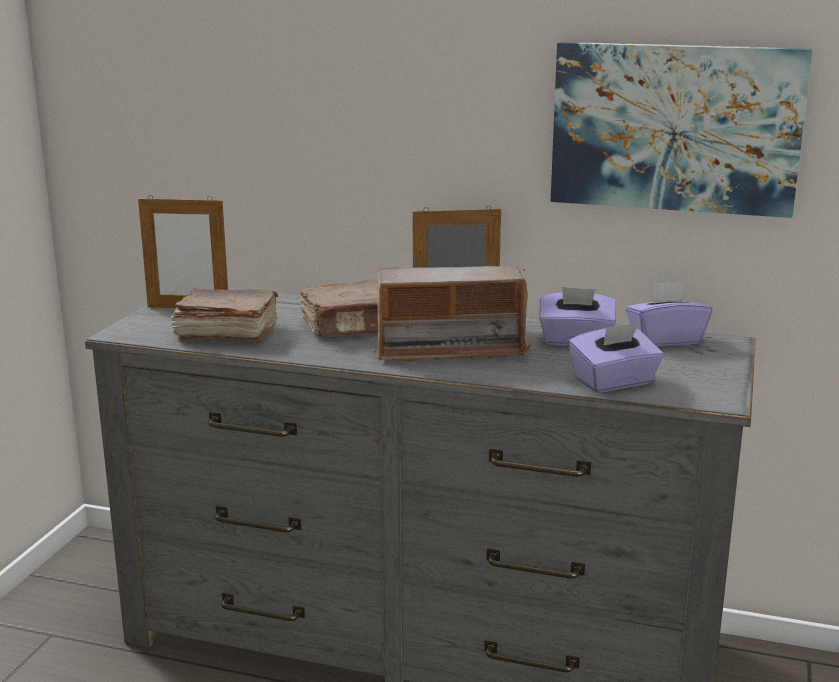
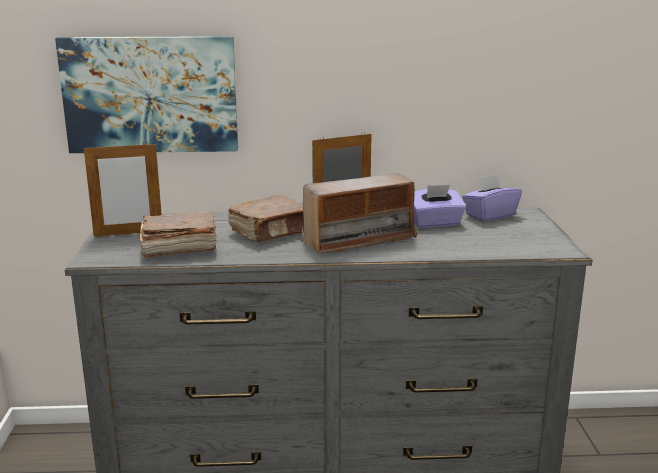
camera: 20 degrees left, 0 degrees up
(614, 382) = (489, 248): purple tissue box -> none
(675, 127) = (484, 68): picture -> picture (150, 94)

